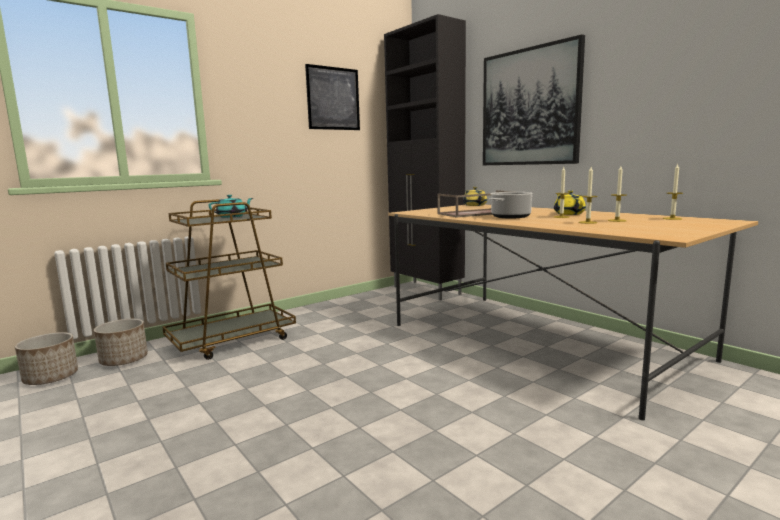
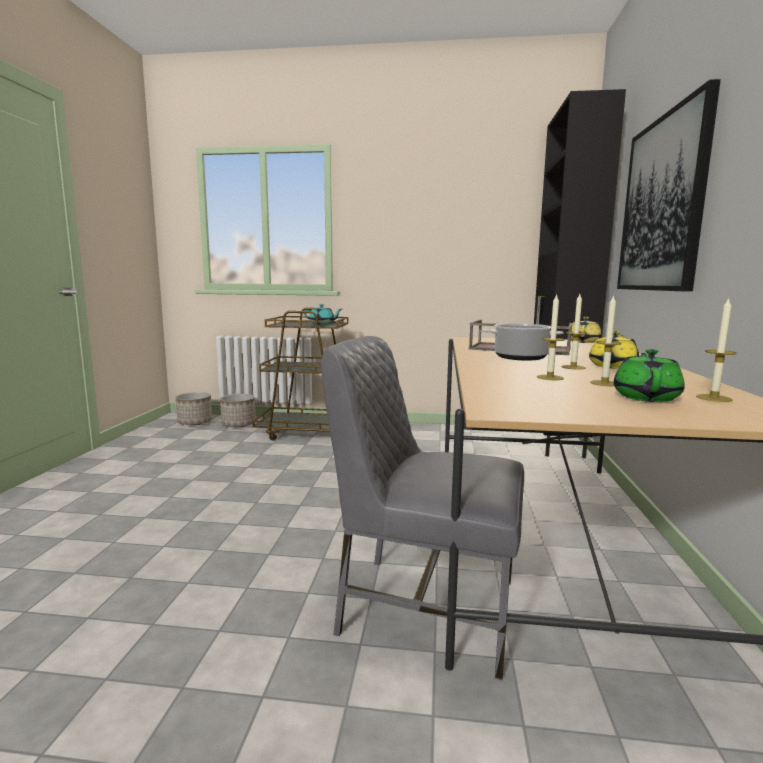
camera: 45 degrees right, 0 degrees up
(333, 98) = (469, 209): picture -> none
(575, 402) = (425, 607): none -> grey chair
(660, 222) = (646, 397): none -> green teapot

